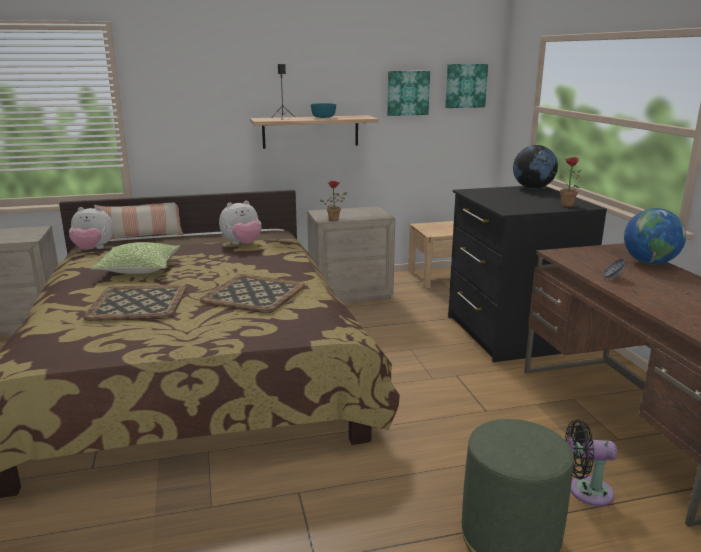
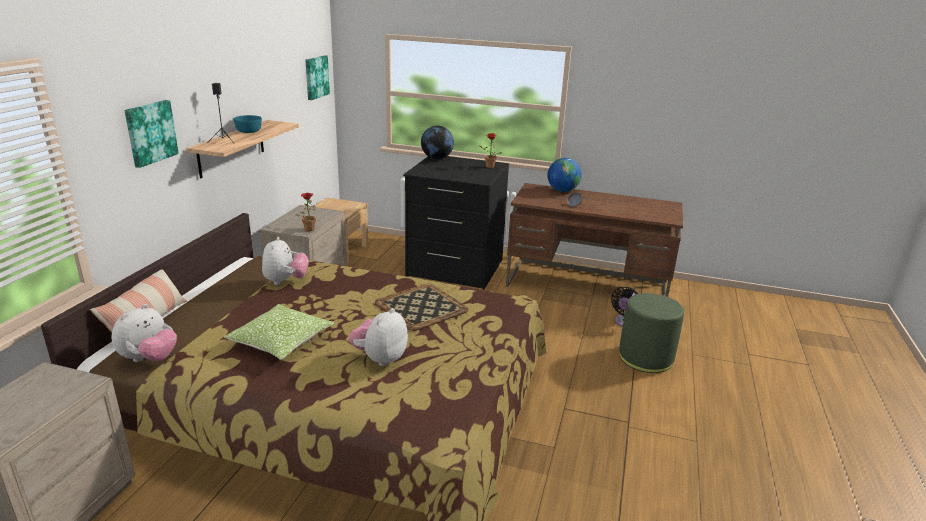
camera: 60 degrees left, 5 degrees up
(137, 303) = (380, 358): tray -> plush toy
(407, 93) = (286, 91): picture -> picture (150, 132)

